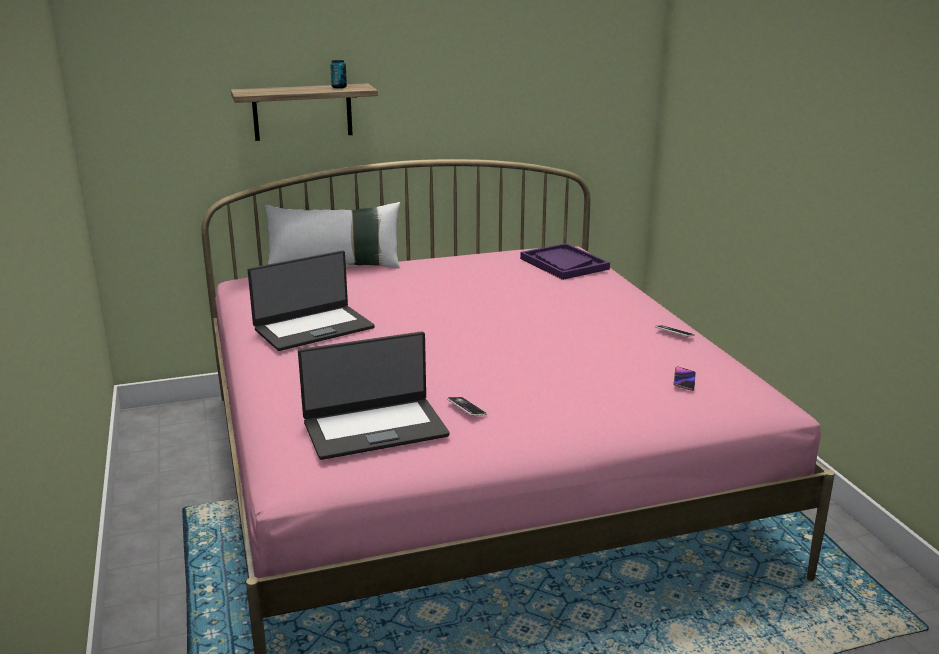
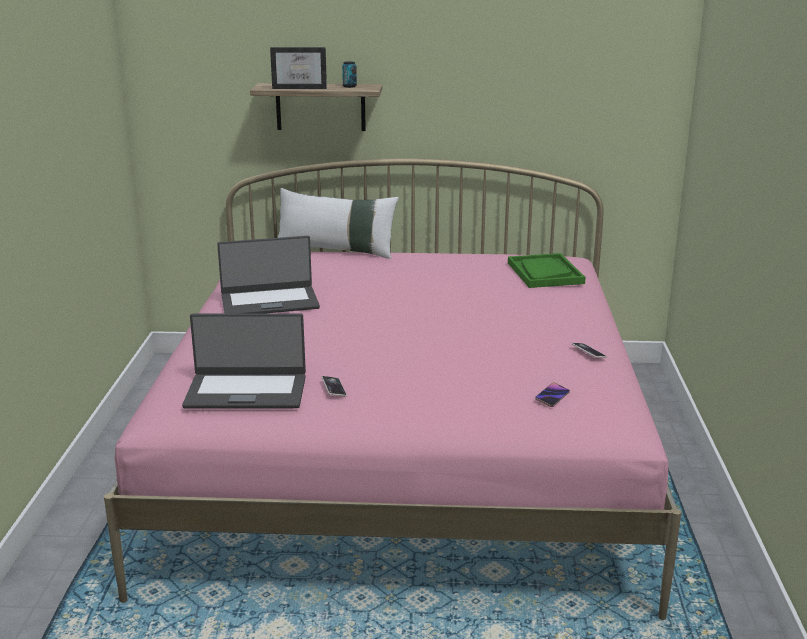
camera: 20 degrees right, 0 degrees up
(288, 91) = (301, 88): none -> picture frame
(563, 264) = (544, 273): purple tray -> green tray

